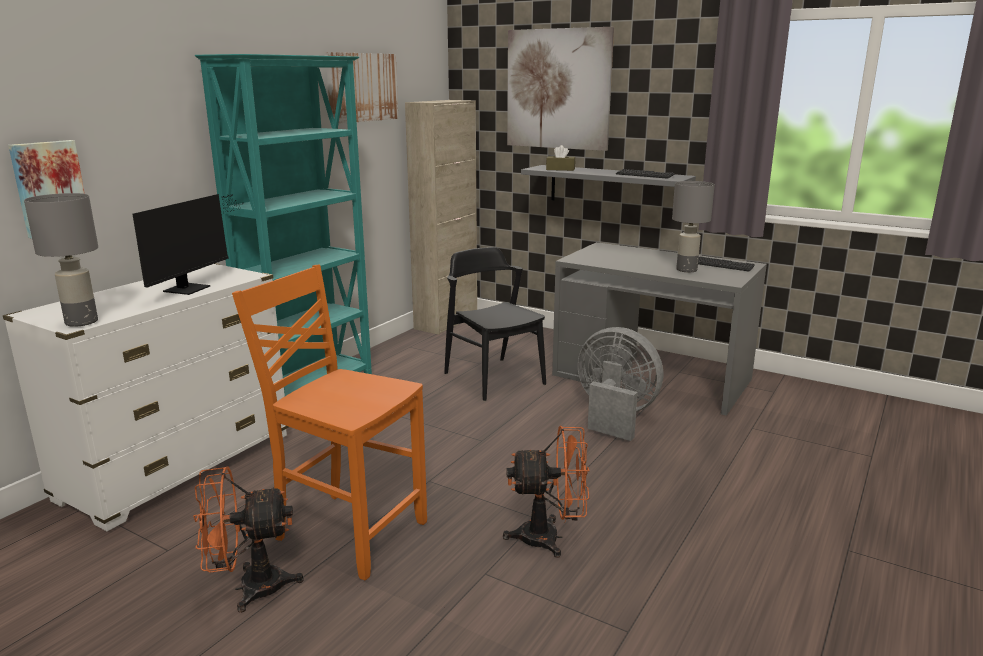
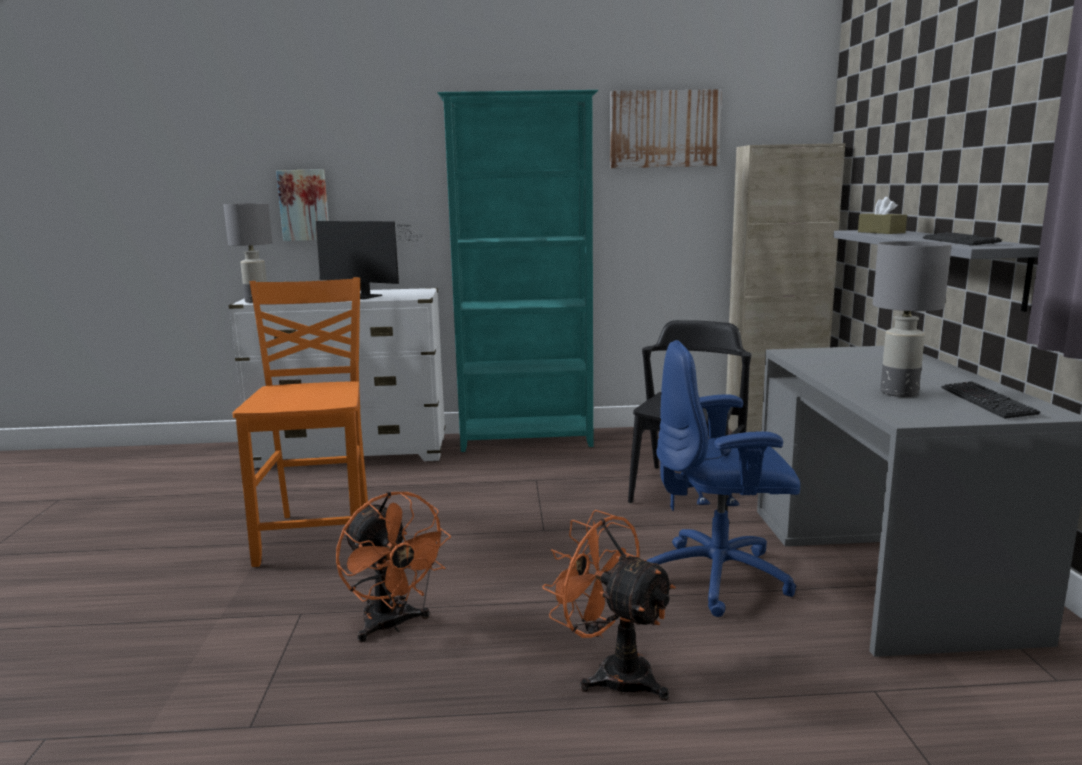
camera: 55 degrees right, 5 degrees down
(192, 287) = (365, 297): monitor -> monitor turned 45 degrees clockwise
(249, 588) = (215, 532): orange fan -> orange fan (612, 672)
(558, 89) = (916, 116): picture -> none
(615, 416) = (720, 578): grey fan -> blue office chair

